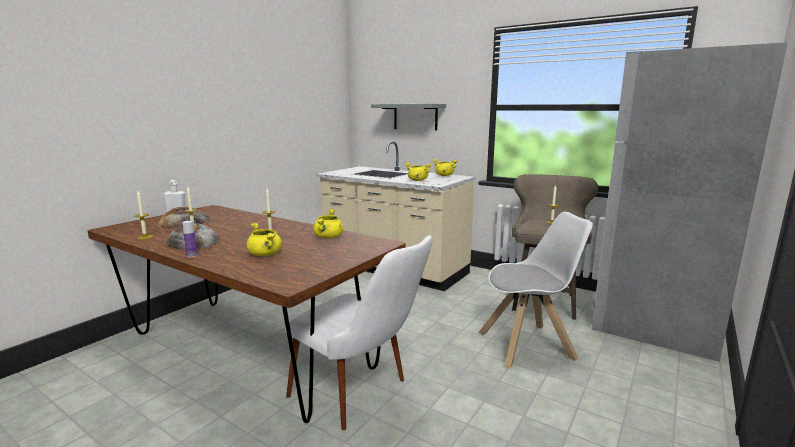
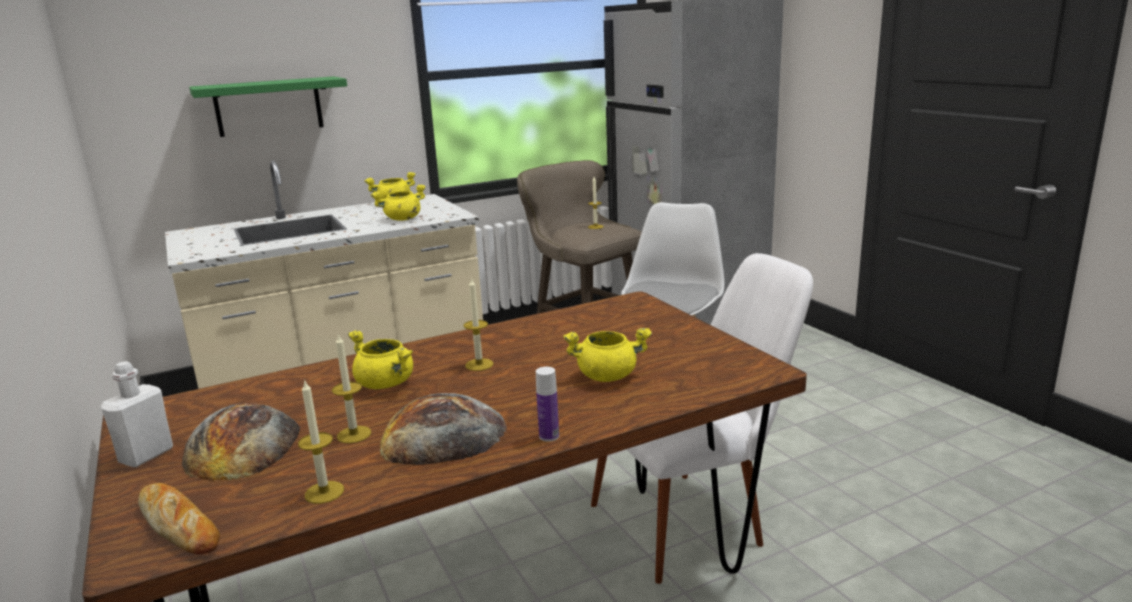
camera: 60 degrees left, 5 degrees up
(127, 228) = (179, 524): none -> bread
(329, 237) = (562, 327): yellow cooking pot -> yellow cooking pot (387, 384)
(415, 116) = (268, 106): grey shelf -> green shelf

